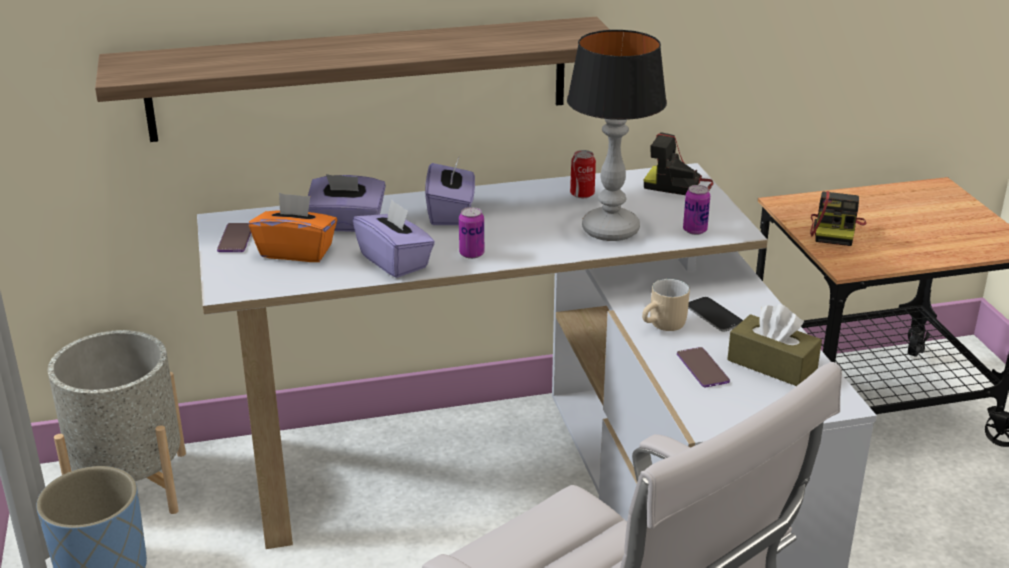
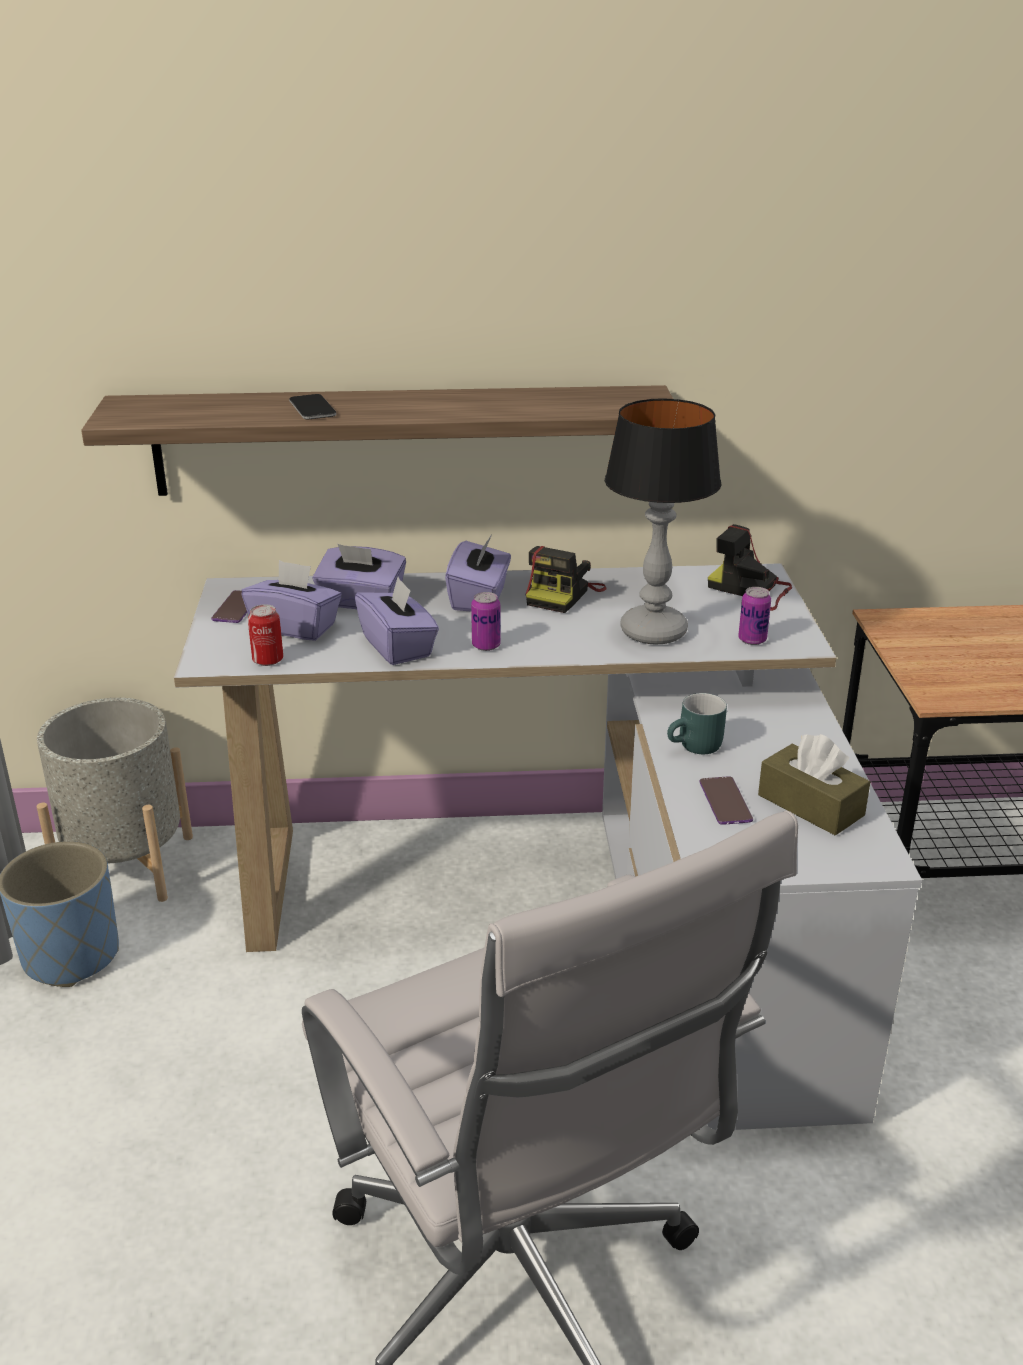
camera: 10 degrees right, 0 degrees up
(296, 252) = (295, 627): orange tissue box -> purple tissue box
(582, 194) = (634, 589): can -> can (268, 660)
(665, 326) = (696, 748): beige mug -> turquoise mug
(714, 315) = (758, 741): phone -> phone (312, 409)
(836, 230) = (936, 654): camera -> camera (563, 595)

